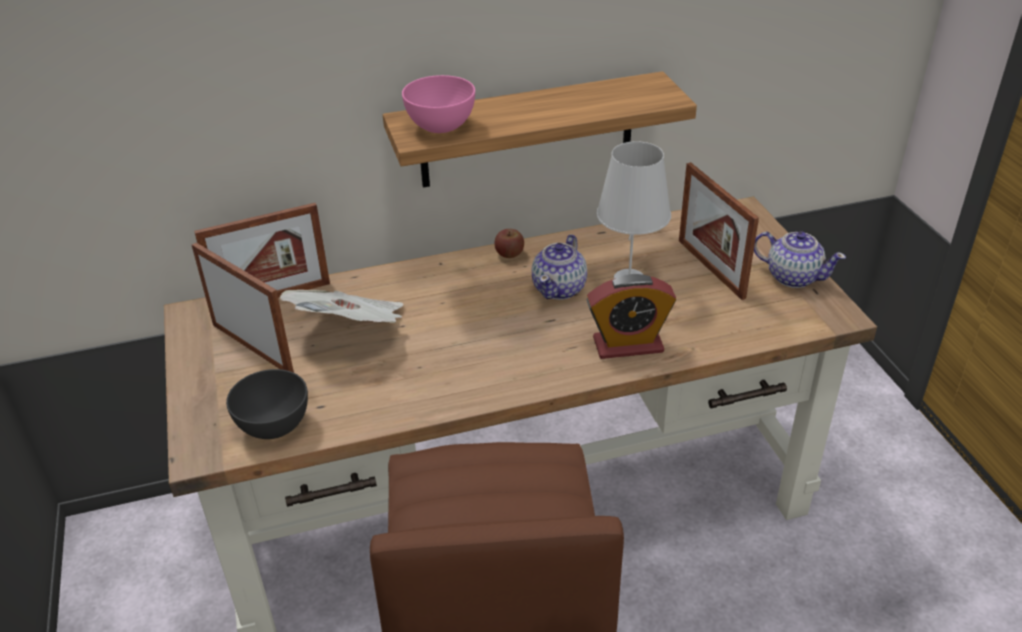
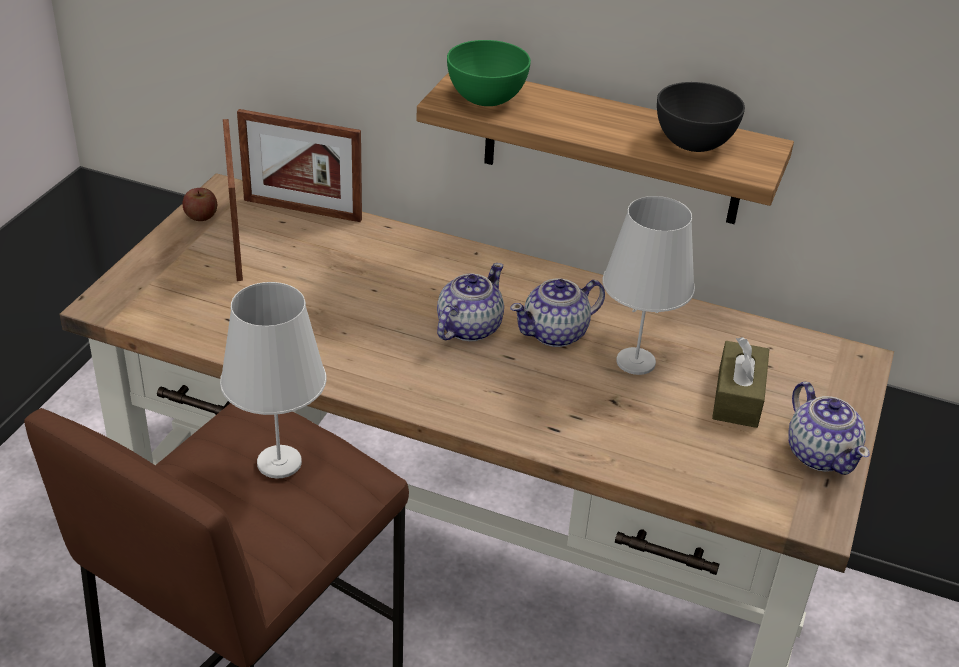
camera: 35 degrees right, 0 degrees up
(274, 426) = (177, 315): grey bowl -> grey bowl (693, 143)
(352, 330) = (329, 271): newspaper -> none
(441, 126) = (487, 99): pink bowl -> green bowl
(497, 482) = (279, 463): none -> white table lamp
(500, 316) = (468, 328): none -> teapot
(509, 254) = (550, 277): apple -> apple (201, 216)
(628, 345) = (552, 420): alarm clock -> none
(711, 268) = (738, 397): picture frame -> brown tissue box

